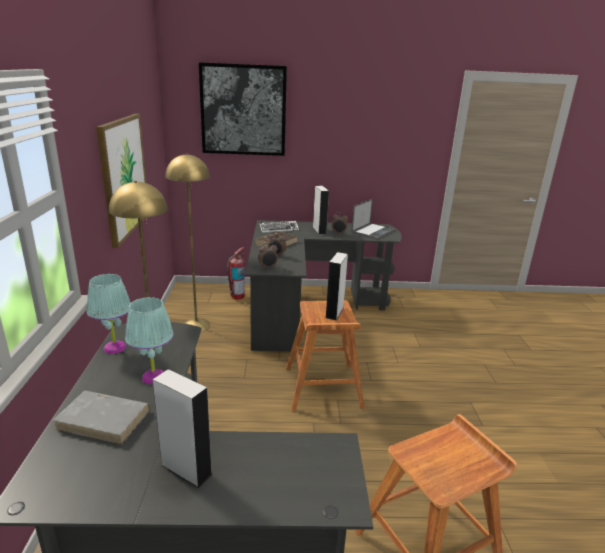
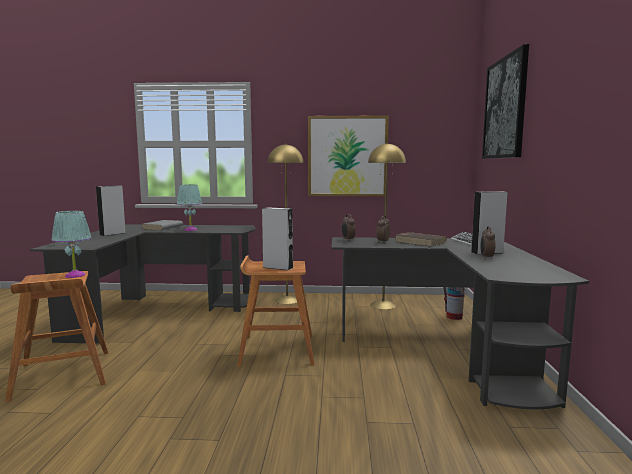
camera: 95 degrees right, 15 degrees down
(115, 348) = (226, 226): turquoise table lamp -> turquoise table lamp (74, 275)
(373, 231) = (521, 270): laptop -> none

